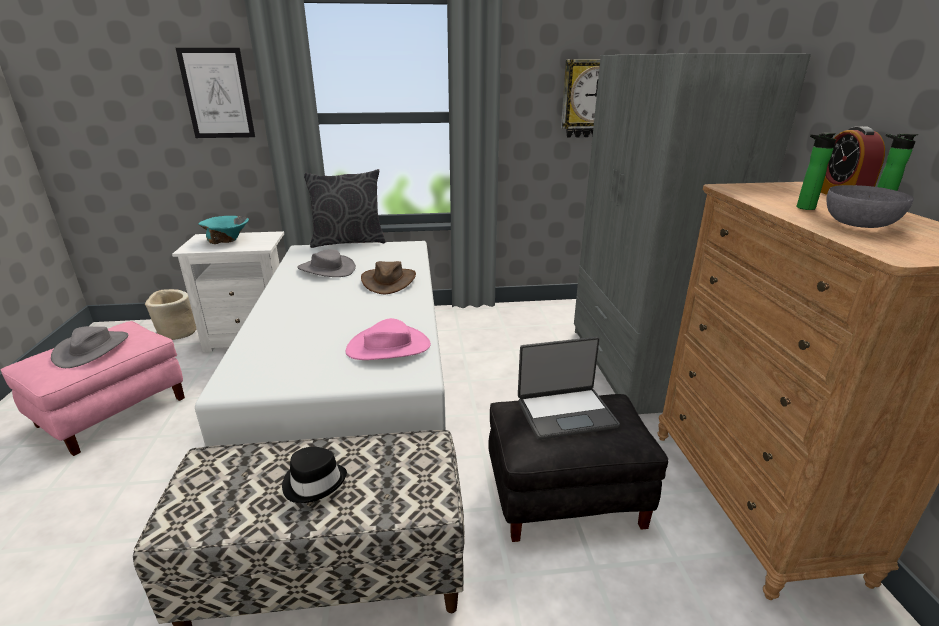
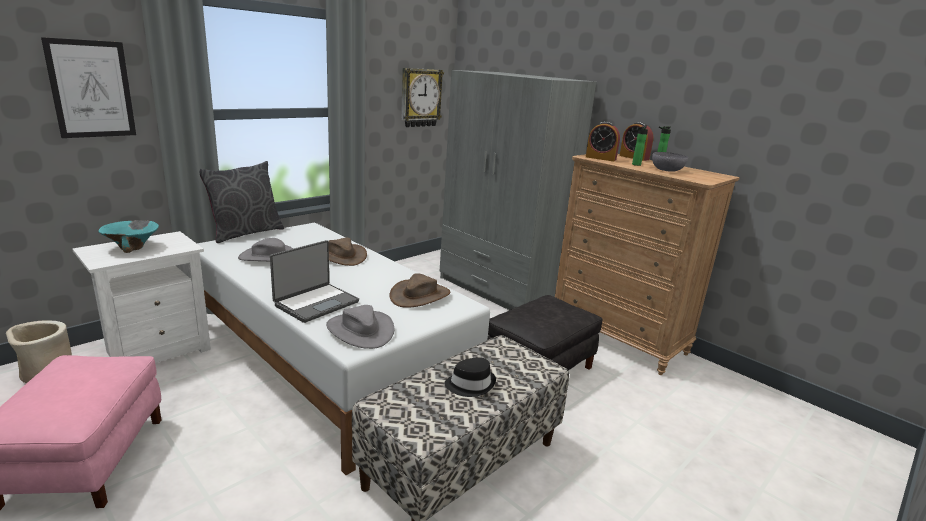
camera: 40 degrees left, 5 degrees down
(92, 349) = (76, 386): grey hat -> grey hat (360, 330)
(388, 347) = (420, 295): pink hat -> brown hat
(565, 413) = (537, 310): laptop -> laptop (316, 303)
(754, 191) = (600, 158): none -> alarm clock

